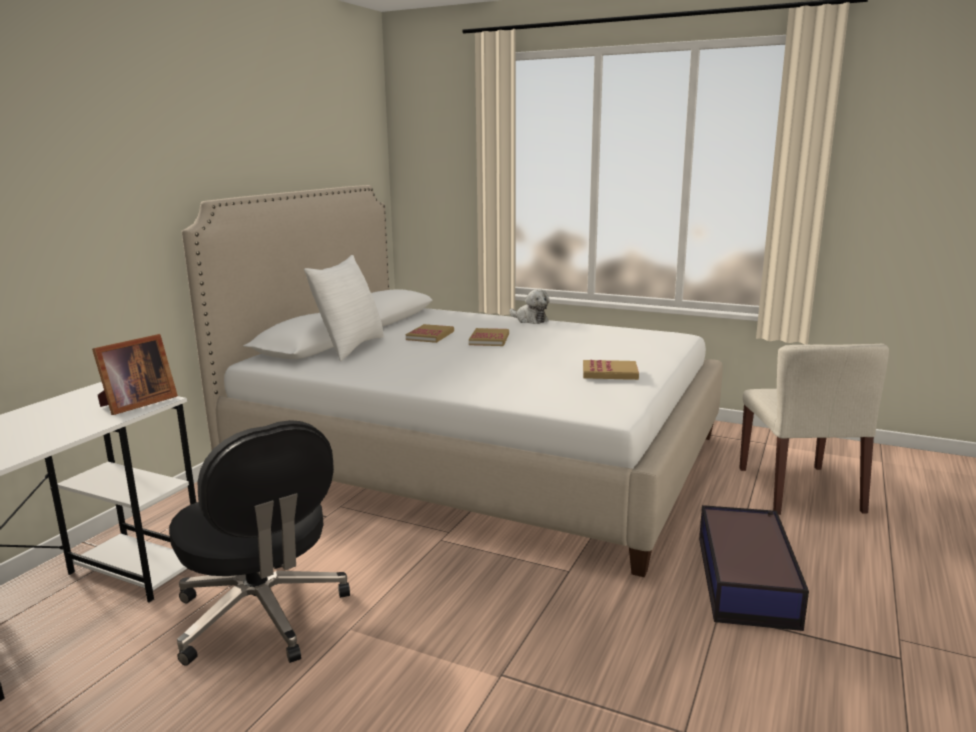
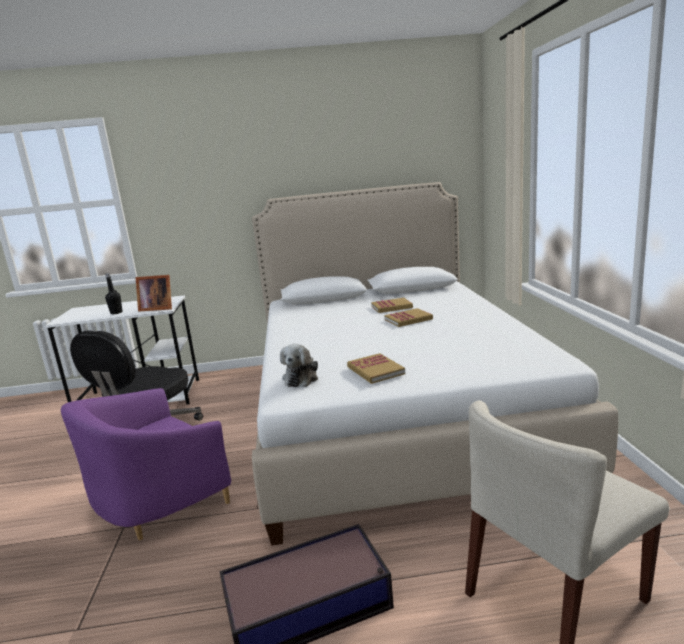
camera: 60 degrees right, 0 degrees up
(60, 430) = (116, 313): none -> black bottle
(349, 347) = (333, 304): white pillow -> none
(472, 635) = (159, 502): none -> purple armchair
(529, 320) = (491, 311): plush toy -> plush toy (301, 378)

